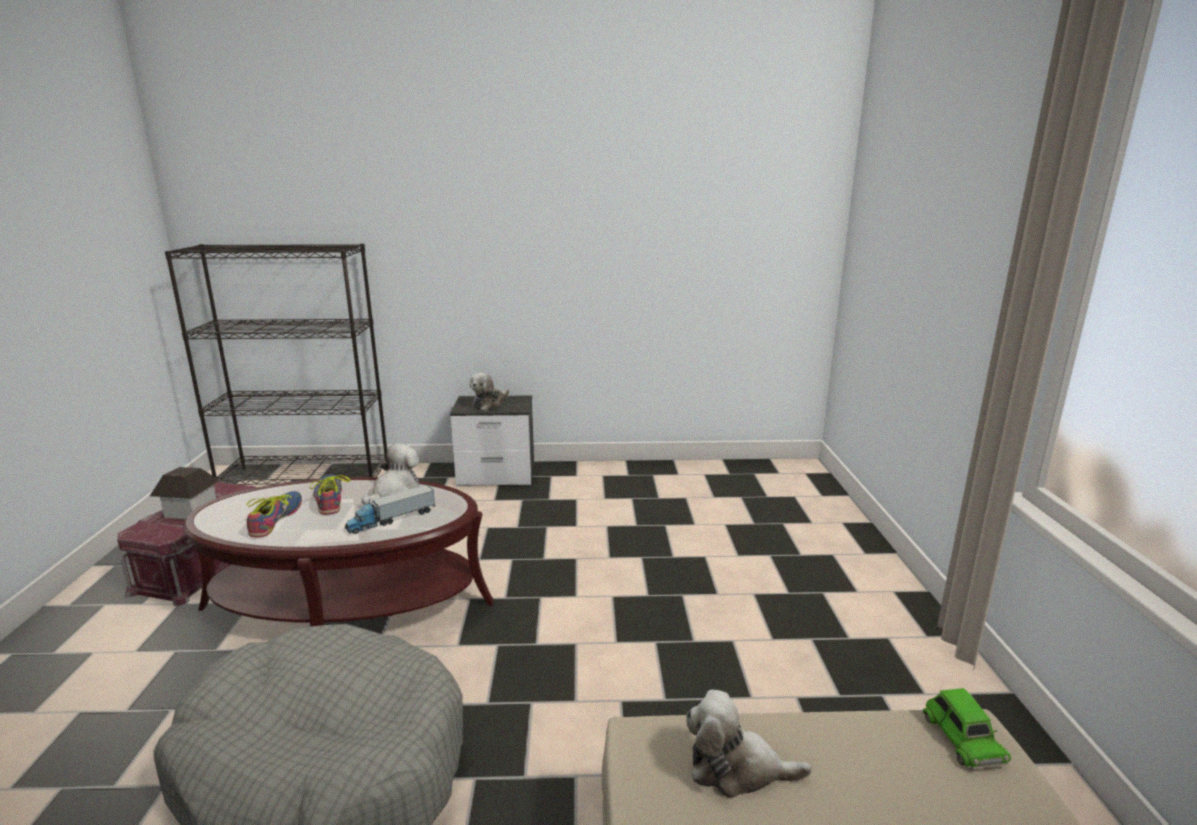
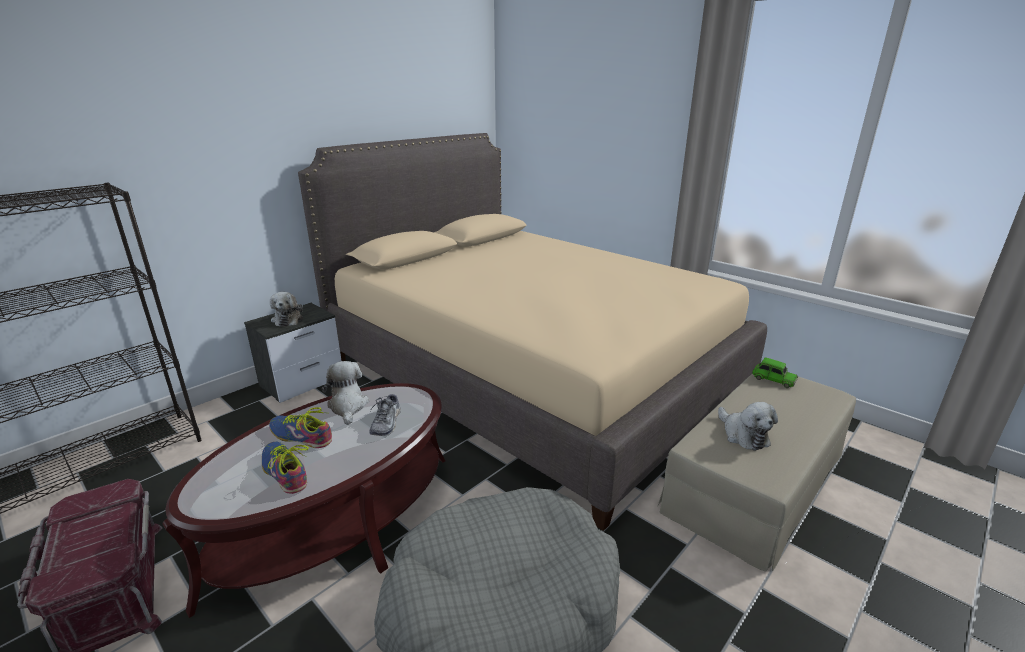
camera: 45 degrees left, 5 degrees up
(191, 510) = (86, 534): toy house -> none
(391, 519) = (386, 423): toy truck -> shoe
(709, 566) = (530, 374): none -> beige bed
(736, 768) = (743, 435): plush toy -> plush toy turned 75 degrees counterclockwise

